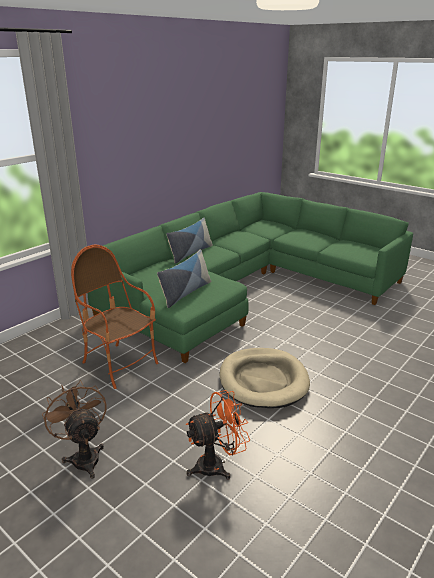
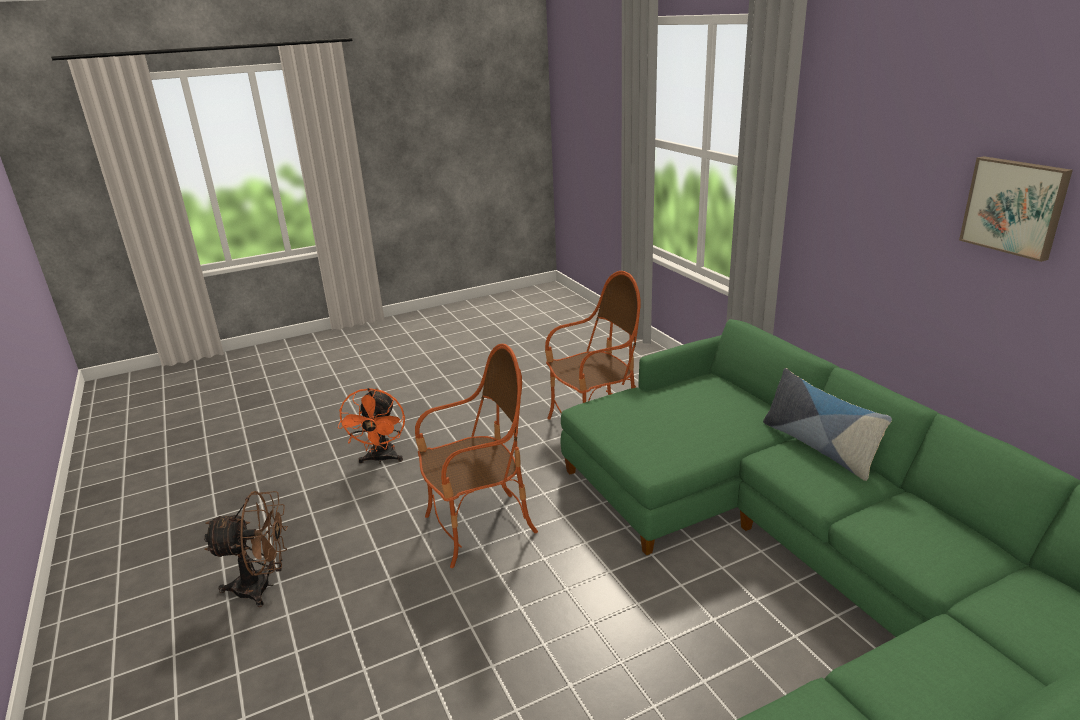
camera: 115 degrees right, 0 degrees up
(84, 456) = (460, 397): brown fan -> brown fan (262, 587)
(165, 129) = (1015, 206): none -> picture
(185, 293) = (637, 417): pillow -> none
(263, 380) = (479, 528): beige dog bed -> armchair

